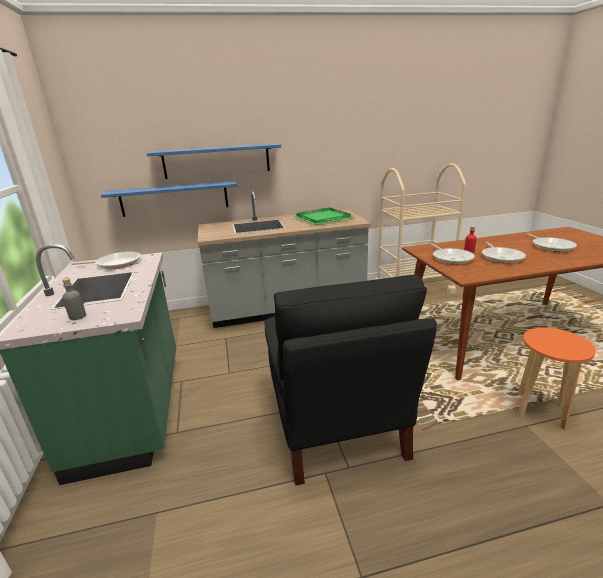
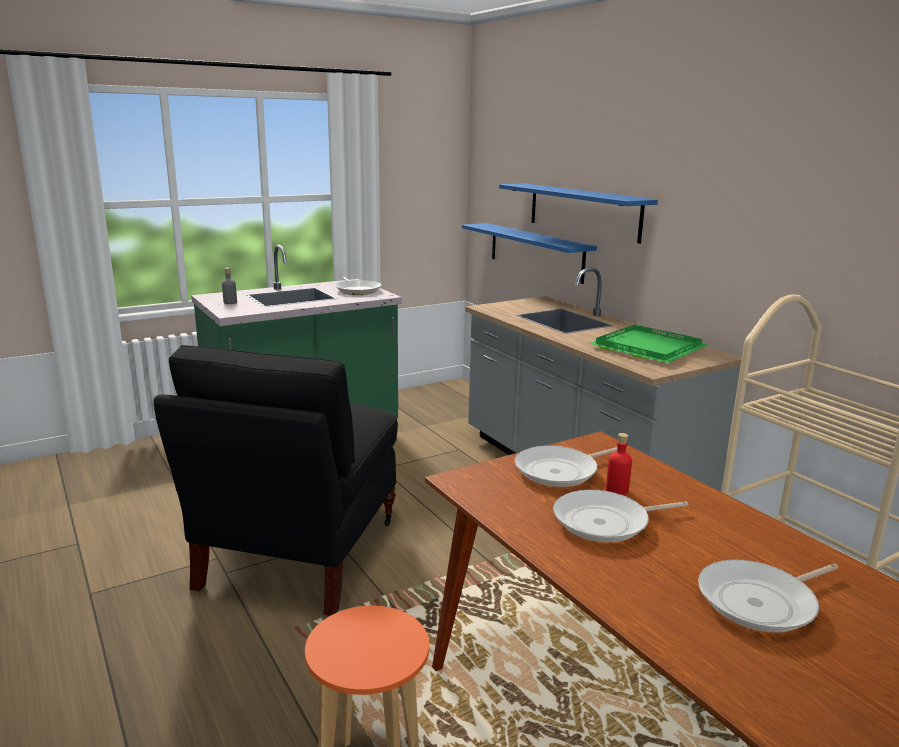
camera: 70 degrees right, 5 degrees down
(335, 424) = (298, 555): black chair -> black chair turned 45 degrees counterclockwise

